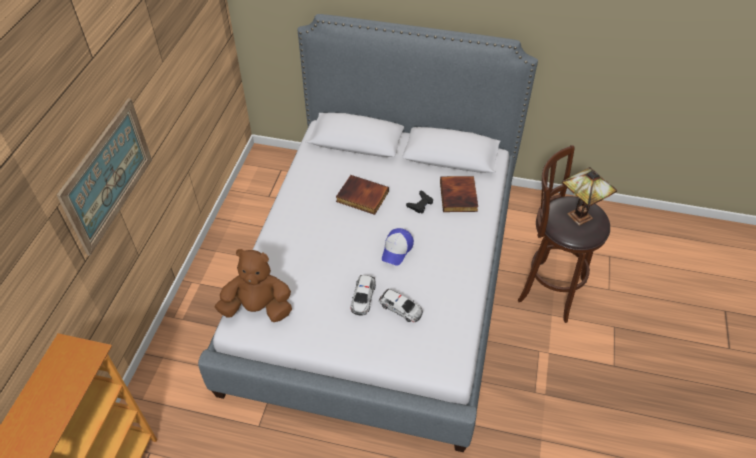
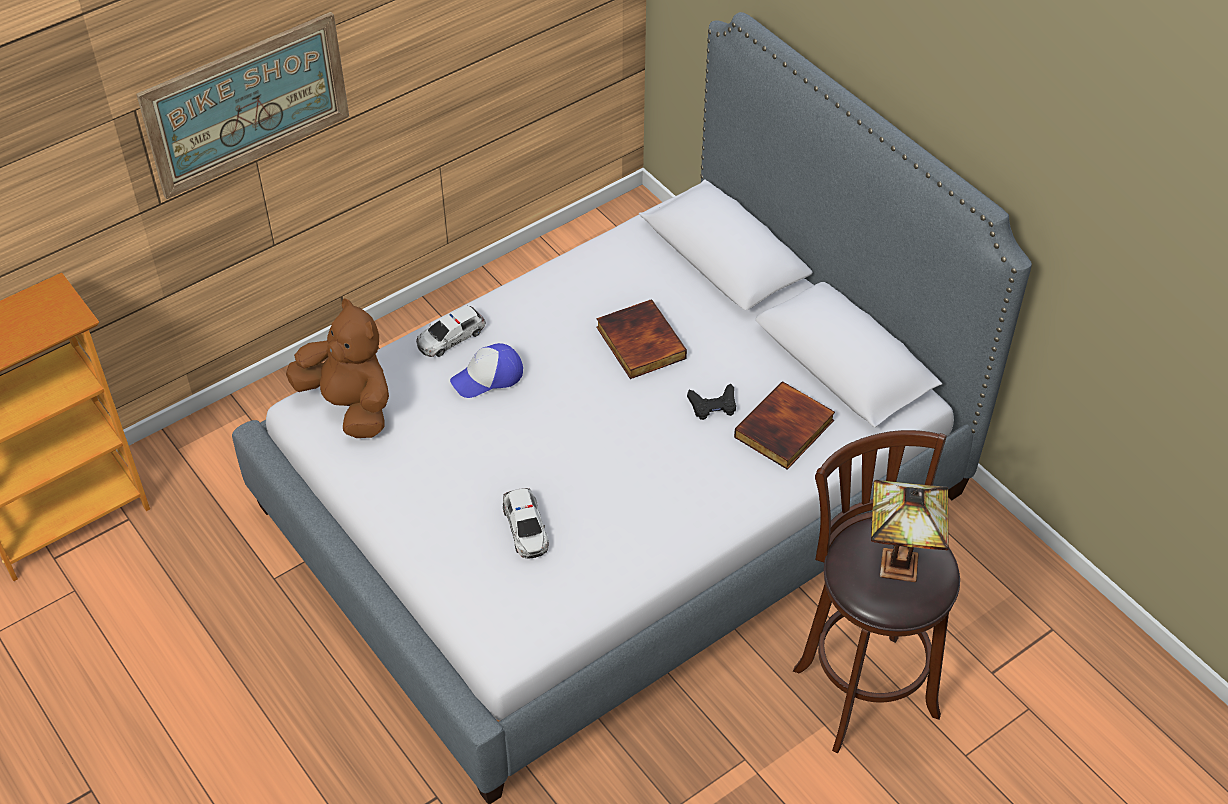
camera: 40 degrees right, 0 degrees up
(363, 297) = (492, 480): toy car -> toy car (450, 337)
(397, 249) = (607, 447): cap -> cap (488, 377)

